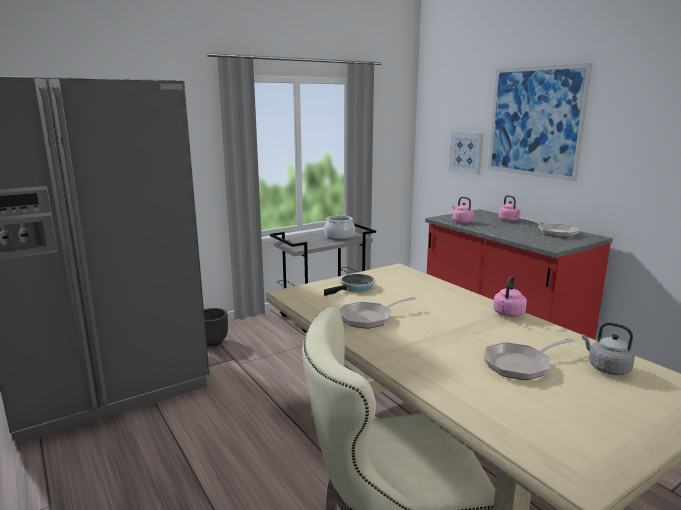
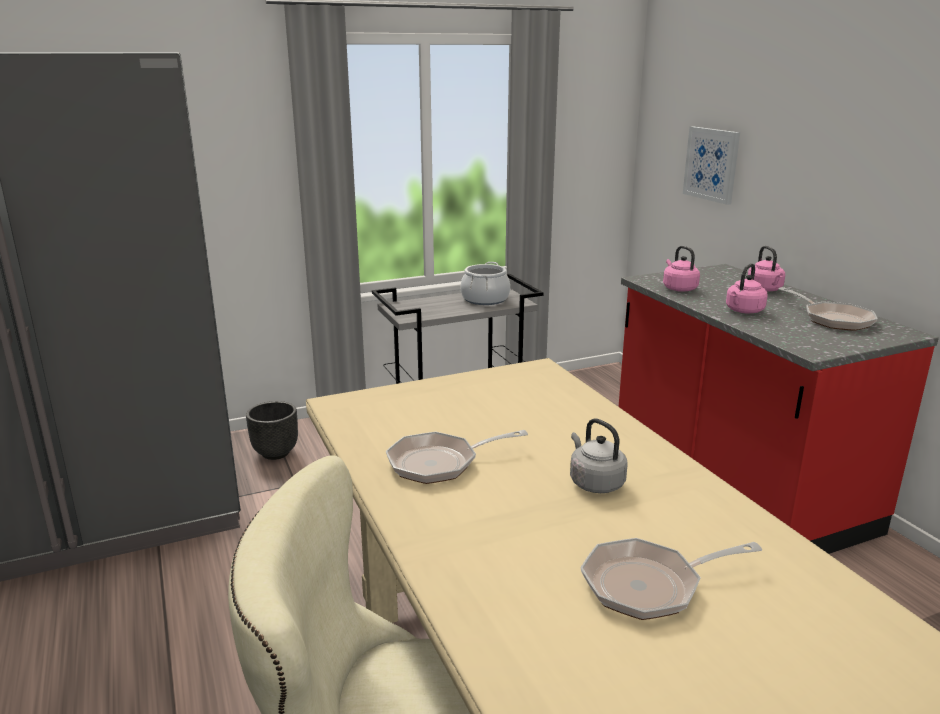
camera: 10 degrees right, 5 degrees up
(355, 287) = (449, 401): frying pan -> none
(508, 314) = (681, 476): pink kettle -> pink kettle (743, 311)
(534, 122) = (824, 117): picture -> none
(606, 368) = (806, 610): grey kettle -> grey kettle (594, 482)

